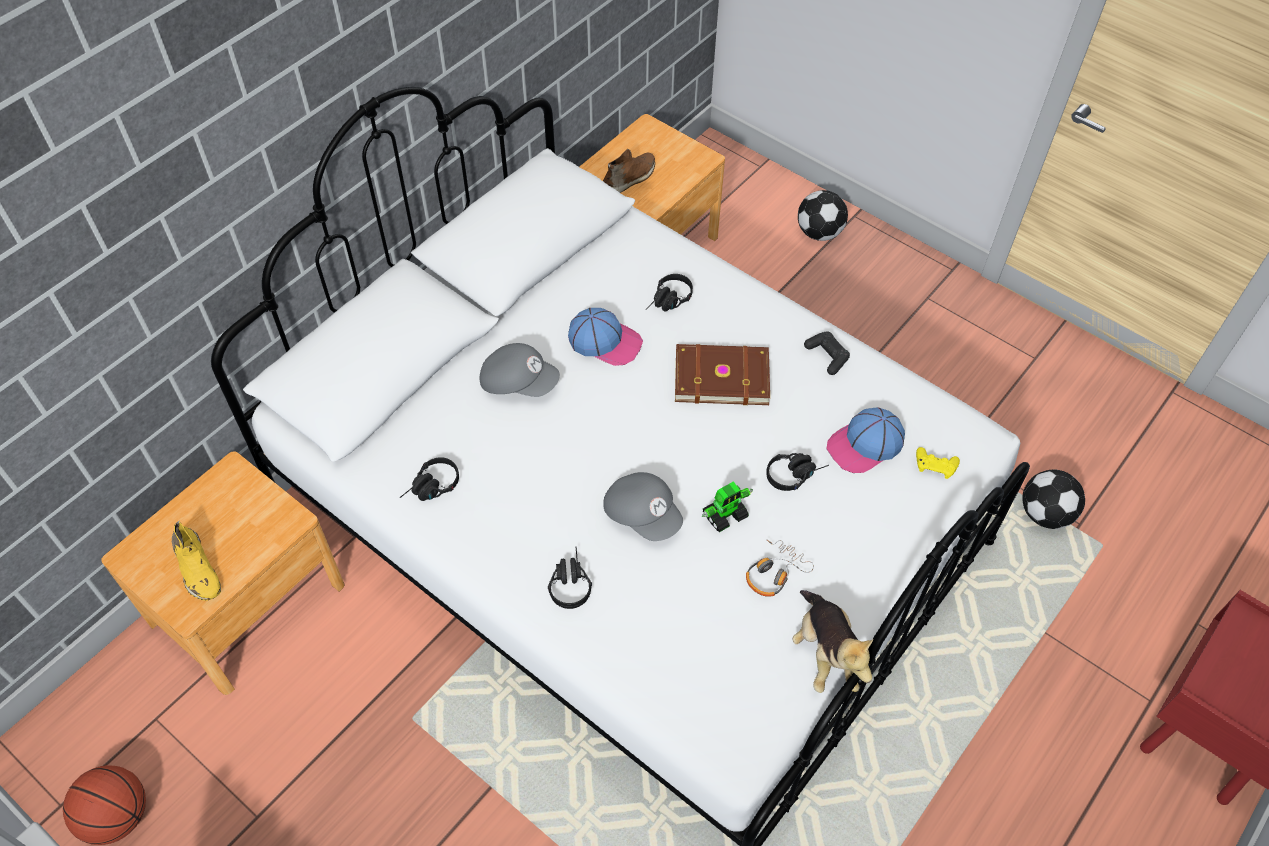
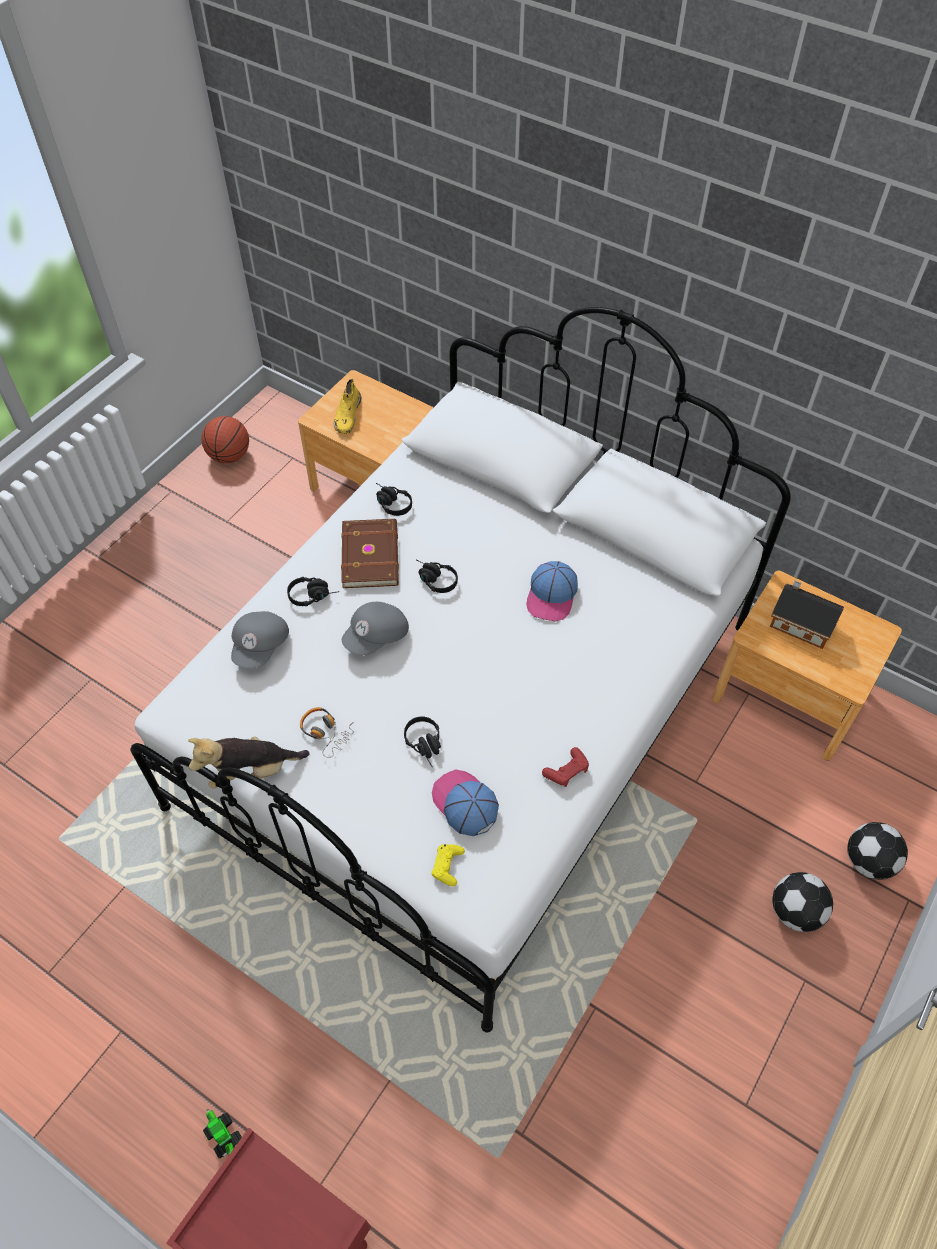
camera: 85 degrees right, 0 degrees up
(197, 568) = (347, 415): yellow shoe -> yellow shoe turned 45 degrees counterclockwise
(519, 382) = (498, 542): grey cap -> grey cap (261, 646)
(629, 179) = (799, 623): brown shoe -> toy house
(668, 302) = (607, 638): black headphones -> black headphones (433, 579)
(721, 376) = (528, 684): brown book -> brown book (372, 555)
(725, 515) = (380, 694): toy robot -> toy robot (224, 1136)
(827, 356) = (566, 771): black game controller -> red game controller
(1044, 513) = (530, 1094): football -> football (796, 911)

